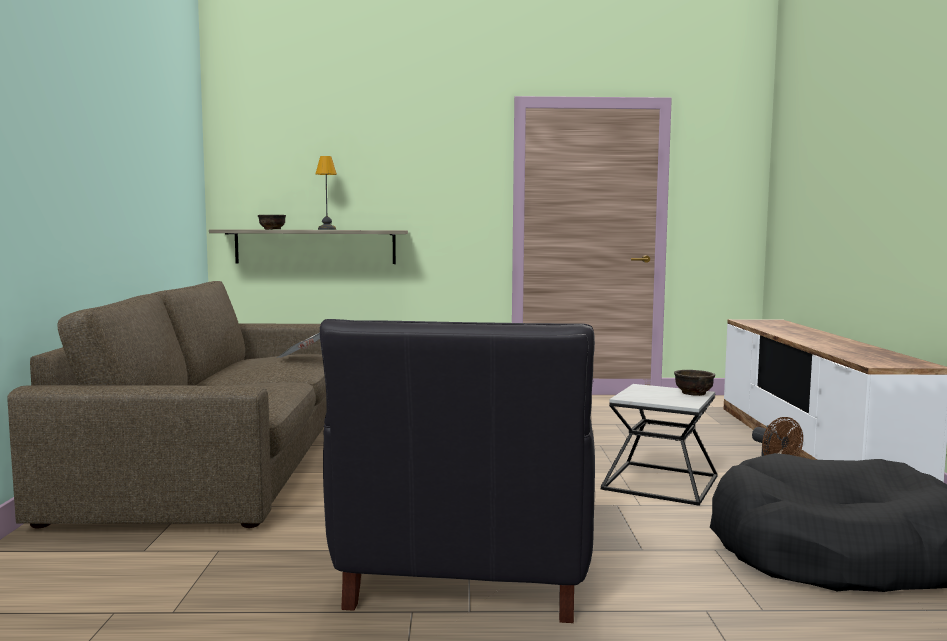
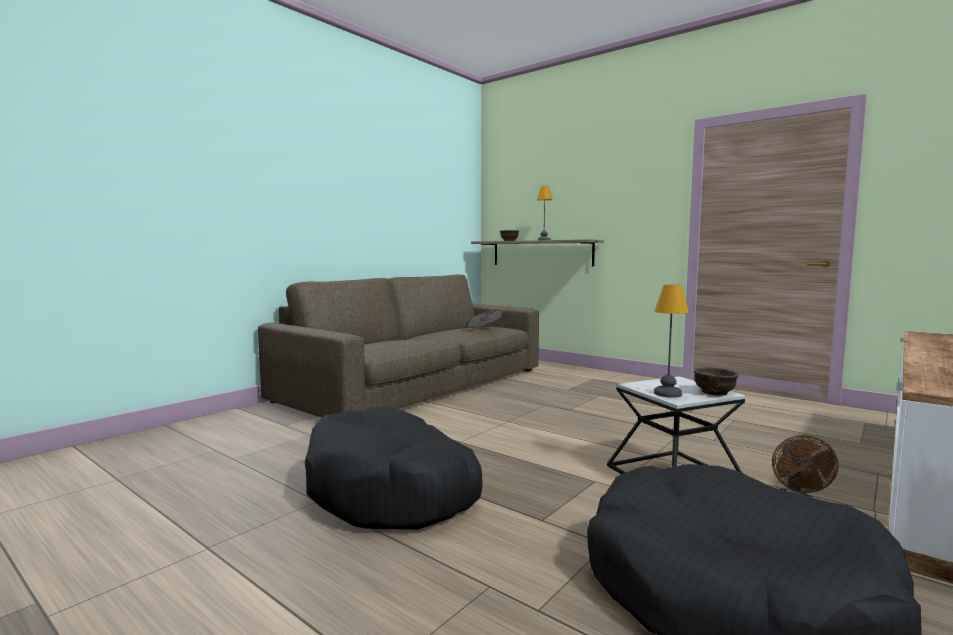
camera: 40 degrees right, 0 degrees up
(465, 572) = (392, 490): black armchair -> black dog bed
(669, 400) = (668, 393): none -> table lamp

